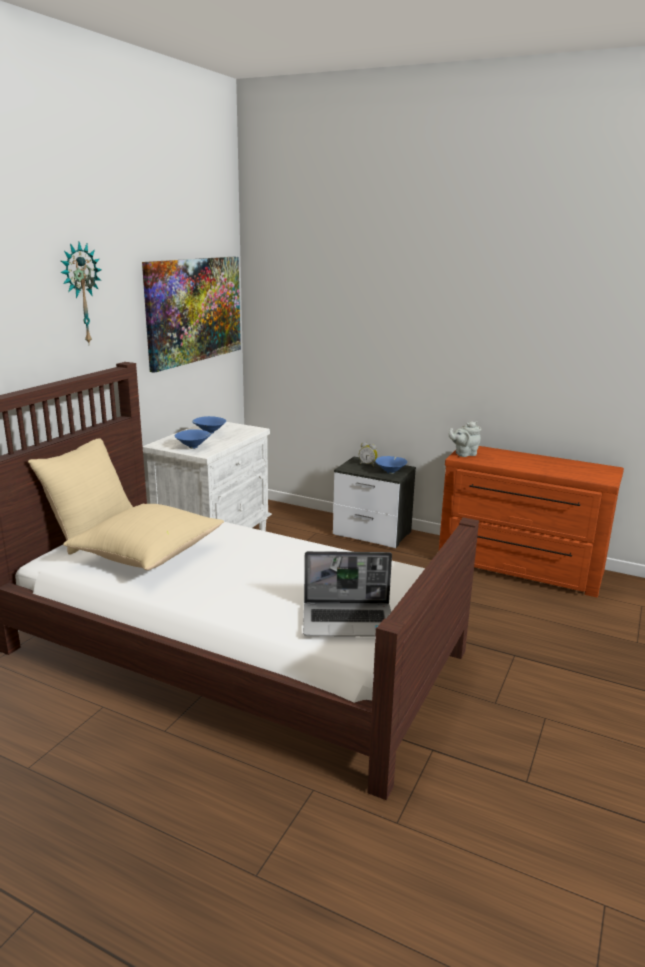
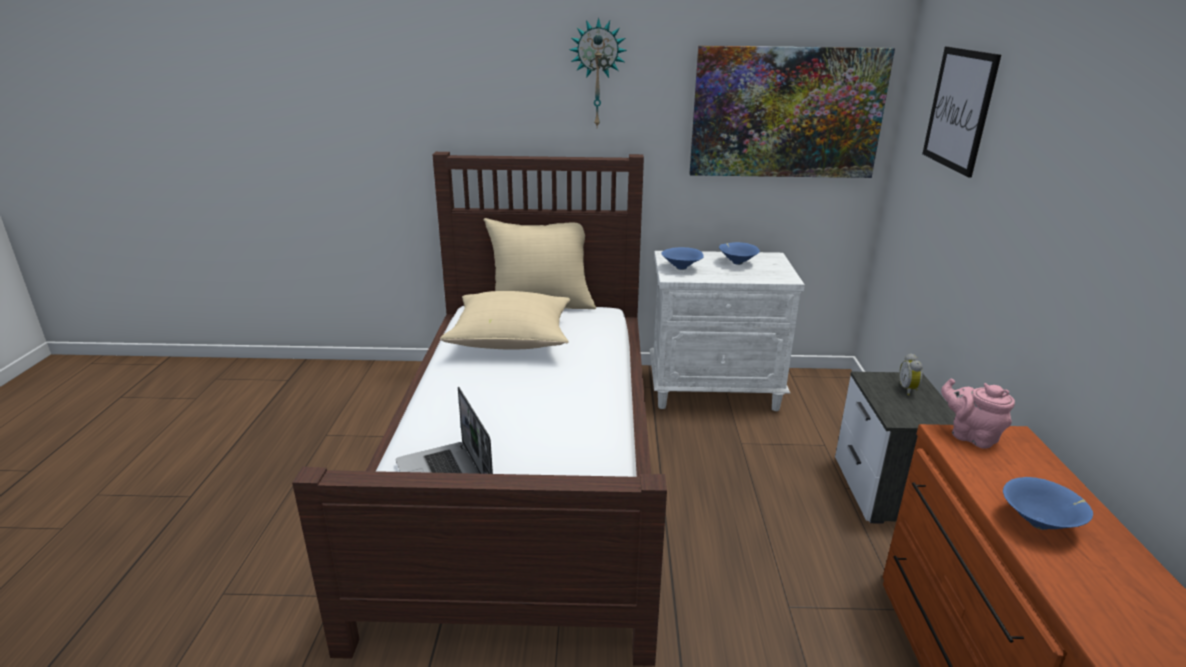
camera: 65 degrees right, 5 degrees up
(322, 291) = (959, 109): none -> picture
(391, 472) = (910, 413): blue bowl -> blue bowl (1040, 524)
(464, 454) = (970, 436): grey teapot -> pink teapot

